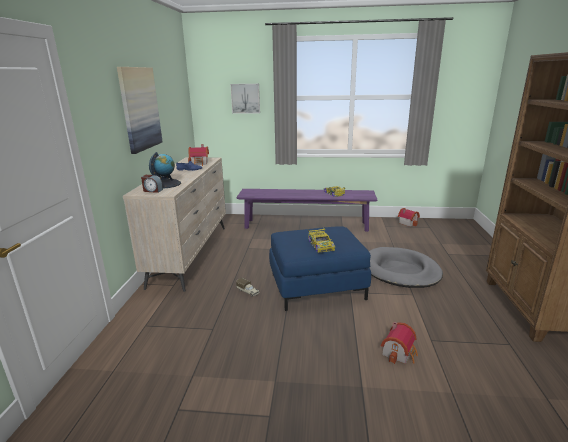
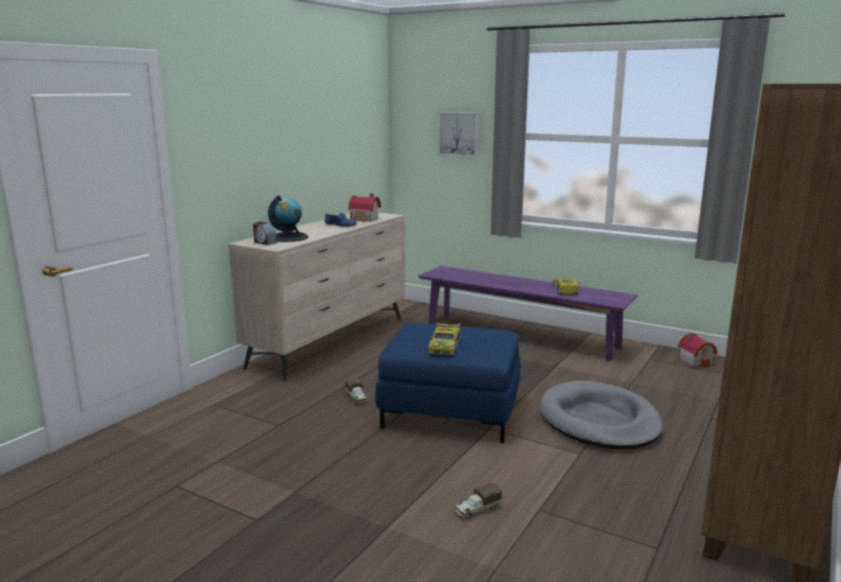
camera: 25 degrees right, 5 degrees down
(140, 109) = (280, 141): picture -> none
(399, 352) = (477, 509): toy house -> toy truck

